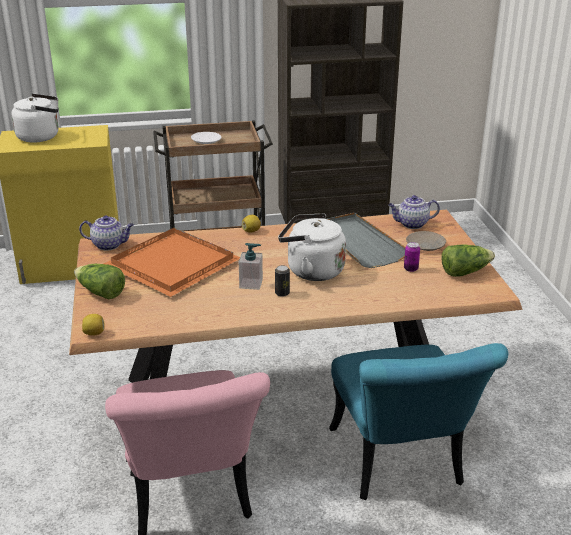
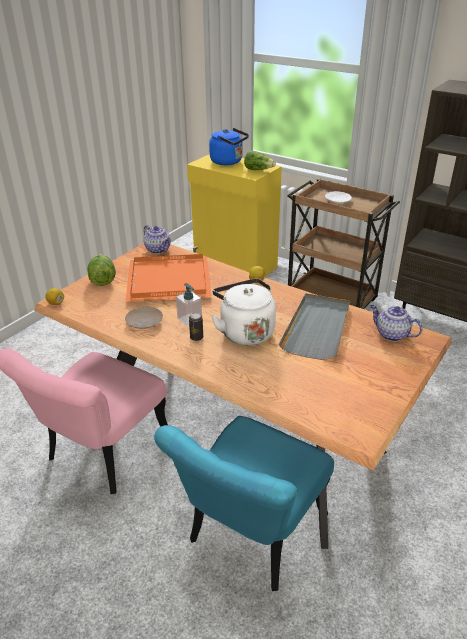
camera: 45 degrees right, 5 degrees up
(41, 137) = (228, 162): white kettle -> blue kettle
(411, 269) = (322, 372): can -> none
(426, 245) = (371, 359): beige plate -> beige plate (144, 322)
(464, 272) = (365, 401): lettuce -> lettuce (258, 170)

